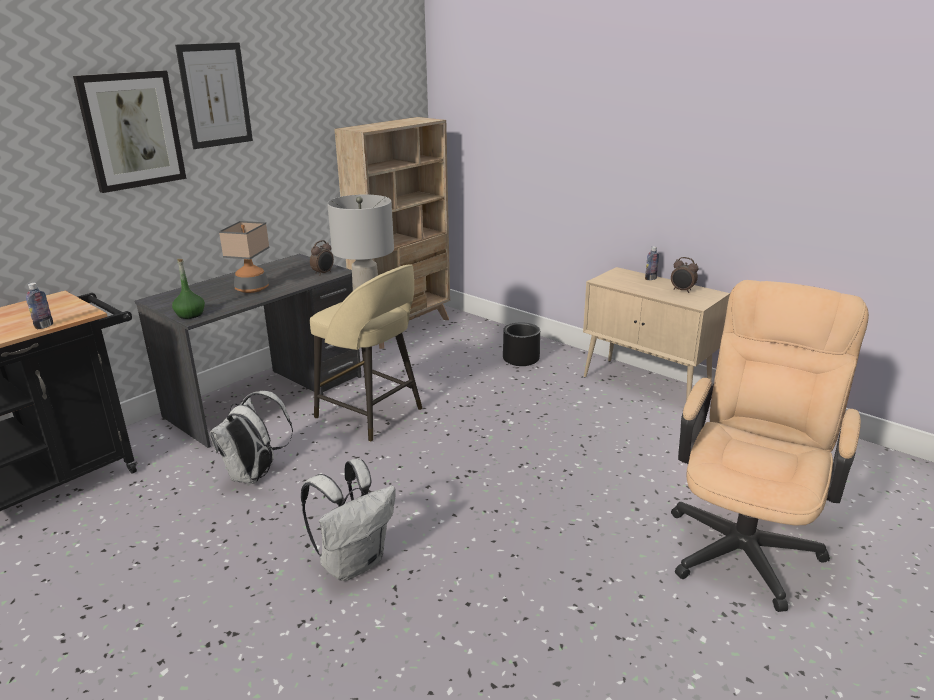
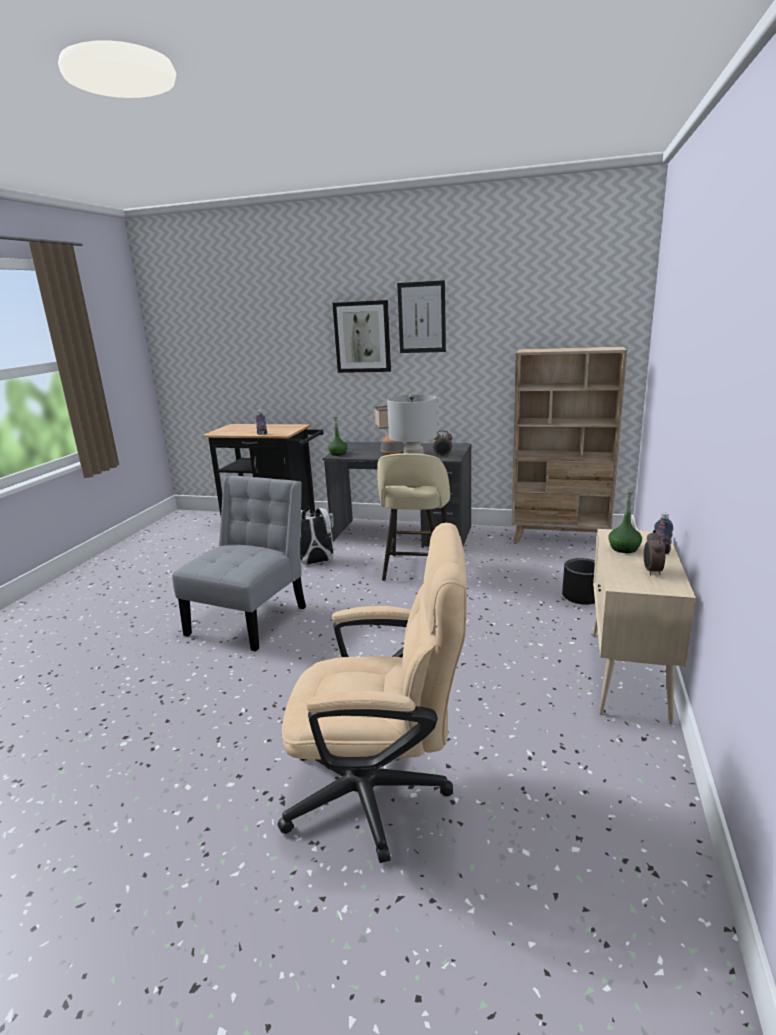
camera: 65 degrees right, 5 degrees down
(353, 562) = (251, 617): white backpack -> grey chair
(635, 285) = (624, 548): none -> green bottle

